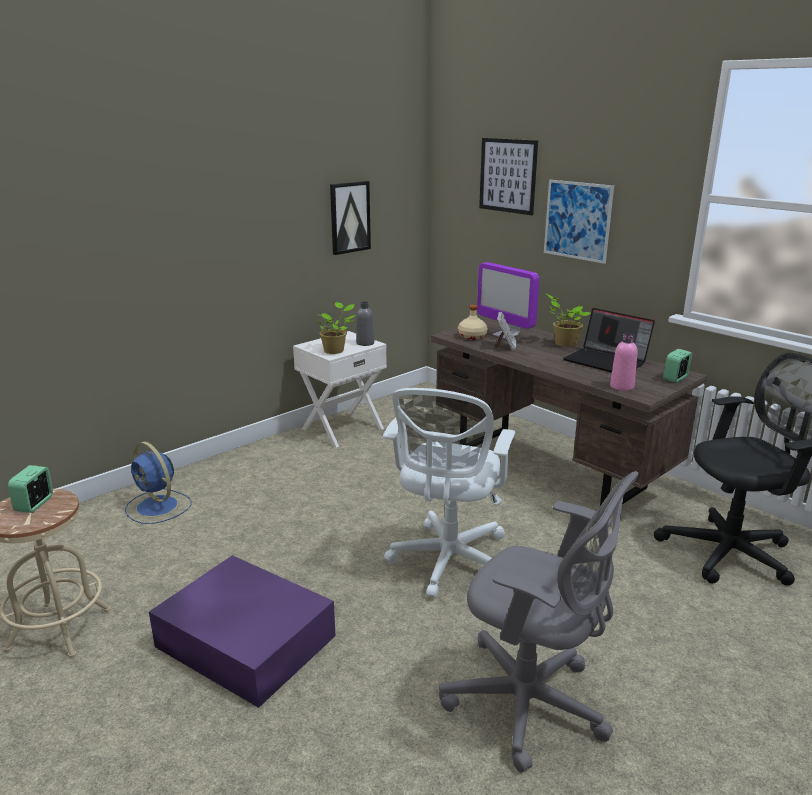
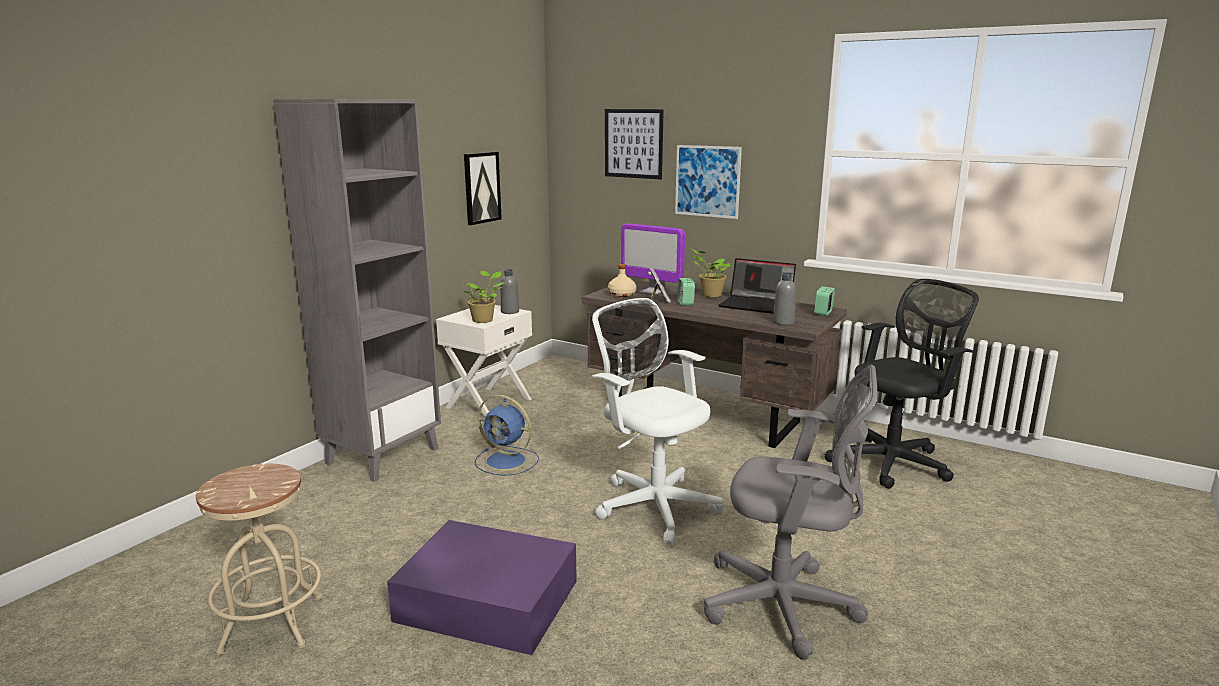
camera: 15 degrees left, 5 degrees down
(35, 504) = (249, 479): alarm clock -> alarm clock (685, 303)
(158, 507) = (324, 496): blue fan -> blue fan (507, 461)
(225, 472) = (383, 455): none -> grey bookcase
(448, 562) = (653, 504): white office chair -> white office chair turned 135 degrees clockwise
(621, 387) = (783, 322): pink bottle -> grey bottle

